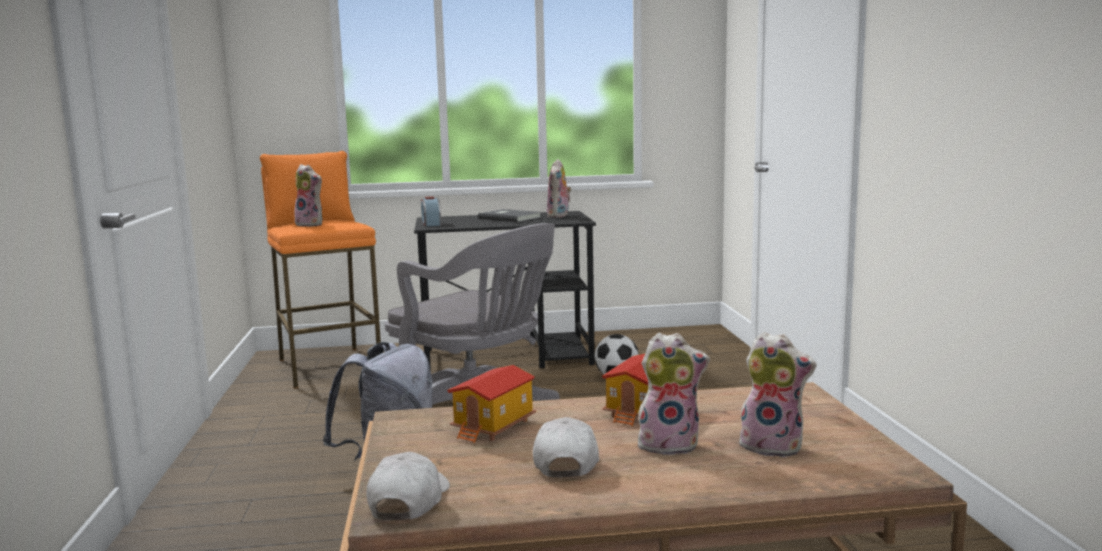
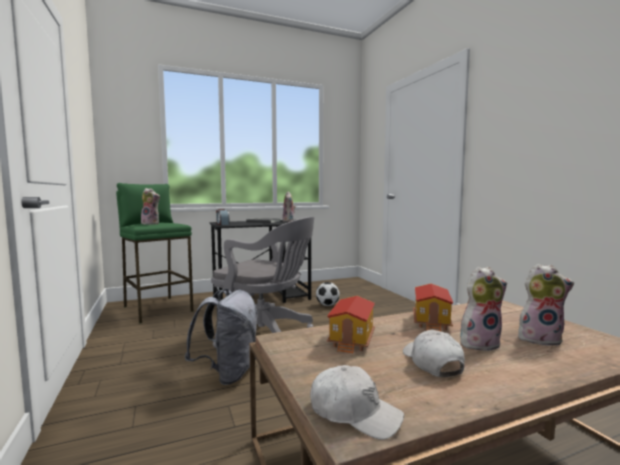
camera: 15 degrees left, 5 degrees down
(329, 366) = (157, 308): orange stool -> green stool
(409, 501) = (354, 413): white cap -> white cap turned 120 degrees clockwise

